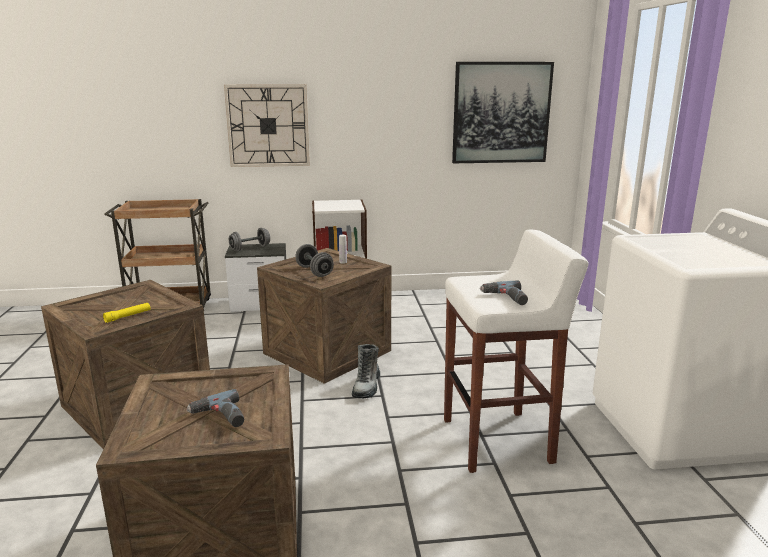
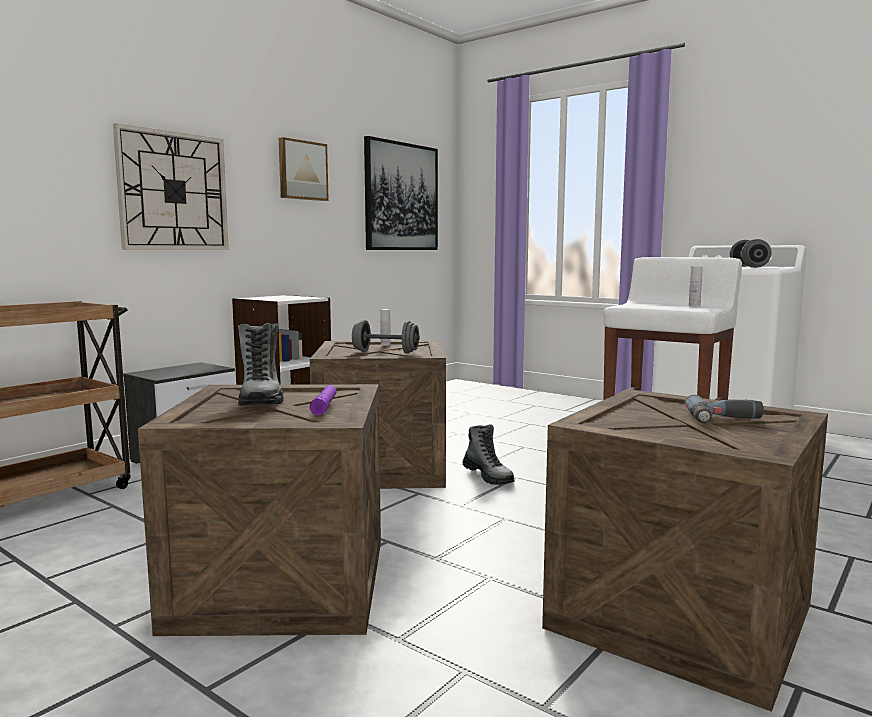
camera: 45 degrees left, 10 degrees down
(128, 316) = (324, 406): yellow flashlight -> purple flashlight
(131, 299) = (261, 398): none -> boot
(250, 248) = (169, 371): grey dumbbell -> grey dumbbell (748, 267)
(383, 99) = (302, 170): none -> picture
(505, 298) = (694, 306): power drill -> white bottle

